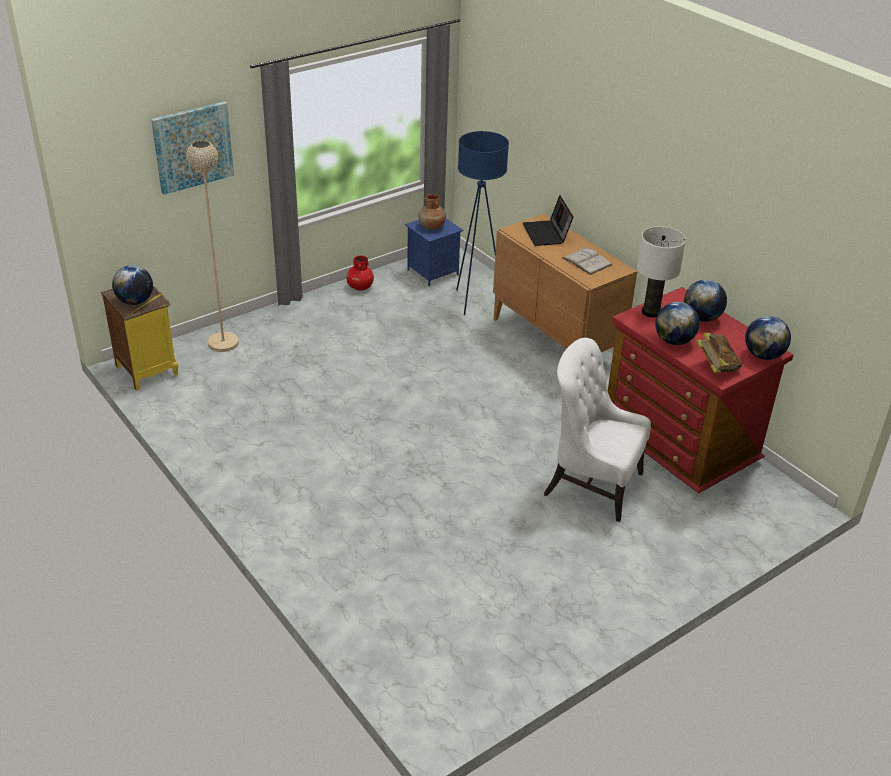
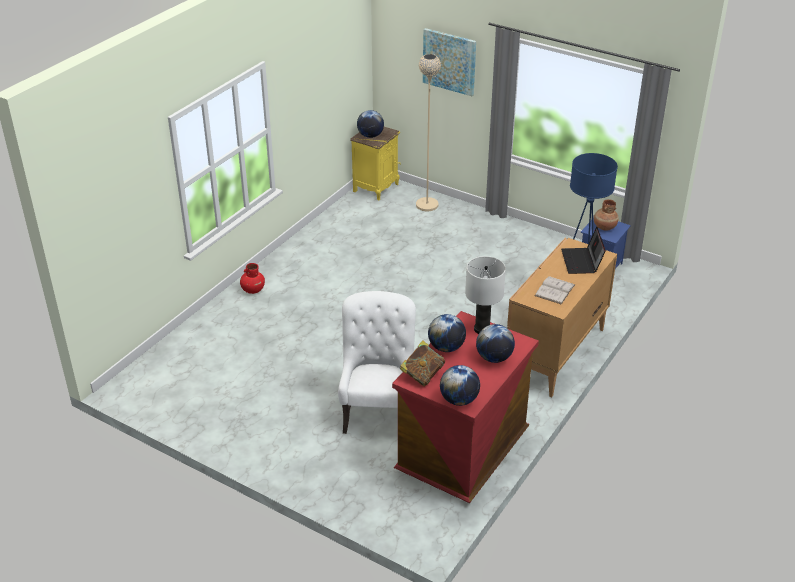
camera: 70 degrees right, 0 degrees up
(360, 287) = (546, 239): red vase -> red vase (252, 289)
(546, 234) = (582, 262): laptop -> laptop turned 60 degrees counterclockwise

